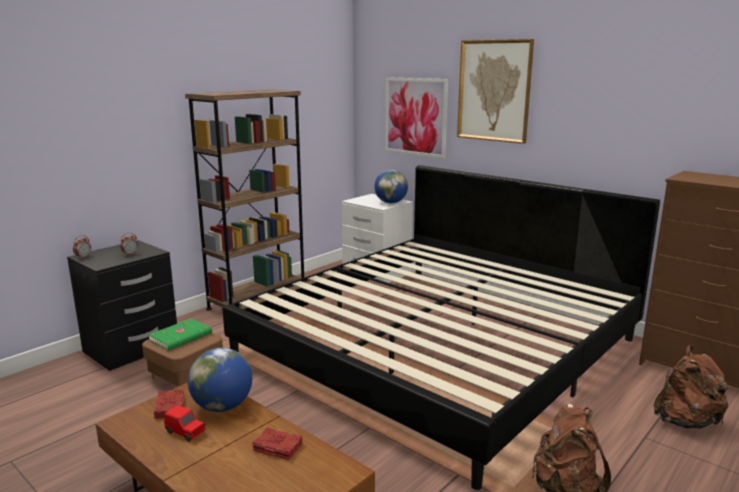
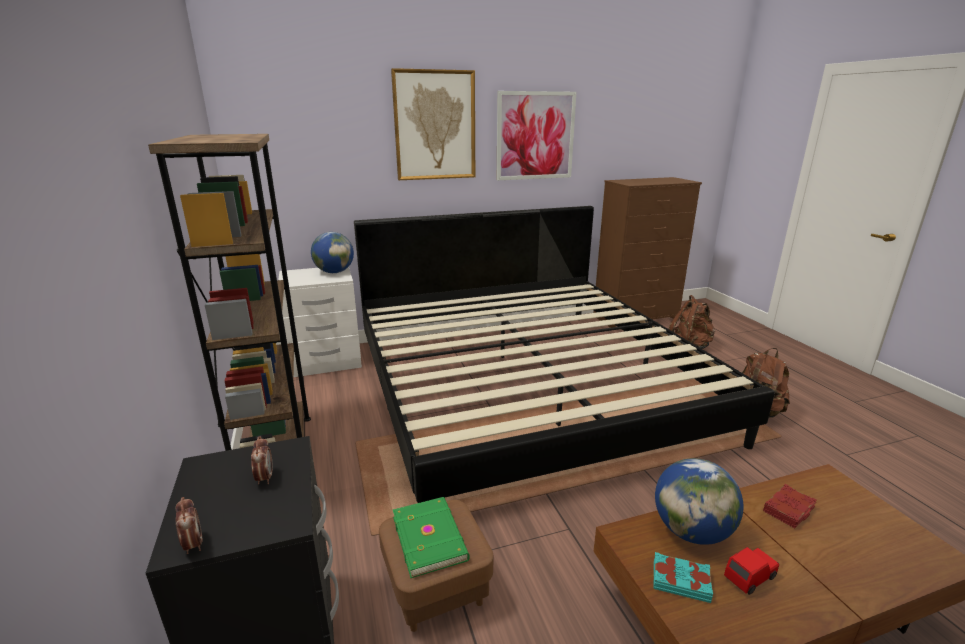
camera: 60 degrees left, 5 degrees up
(170, 407) = (680, 580): red book -> turquoise book
(415, 117) = (332, 163): picture -> picture (535, 136)

